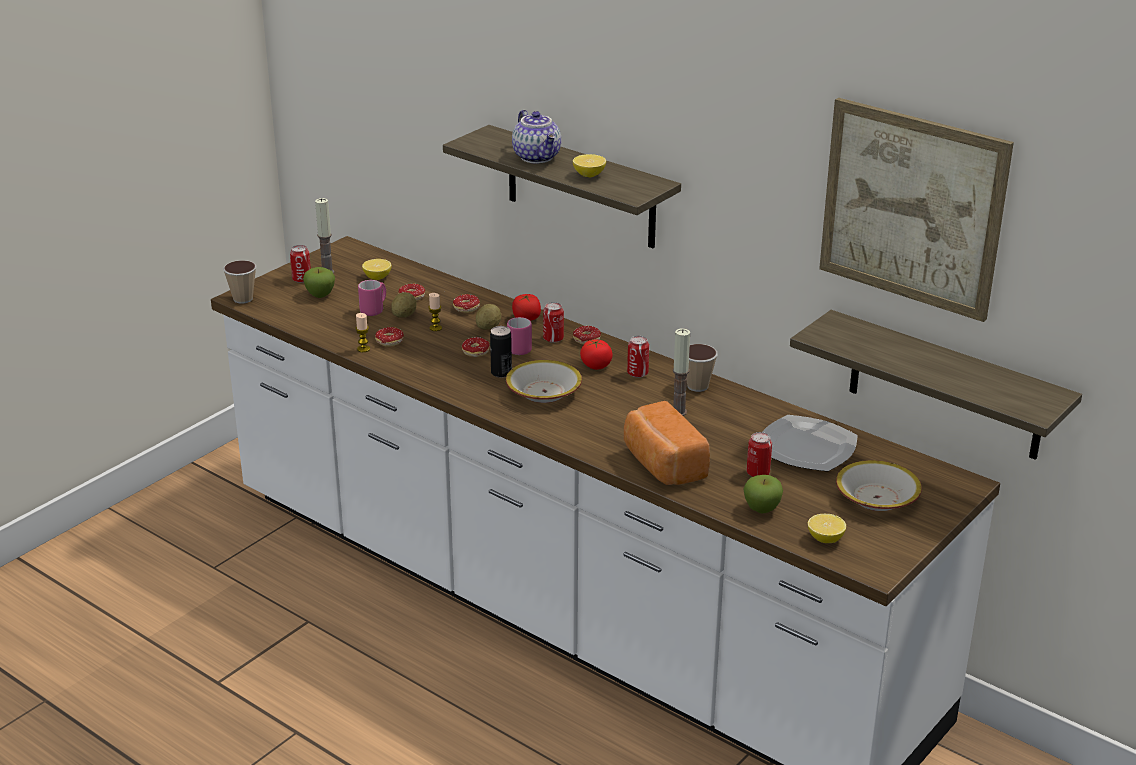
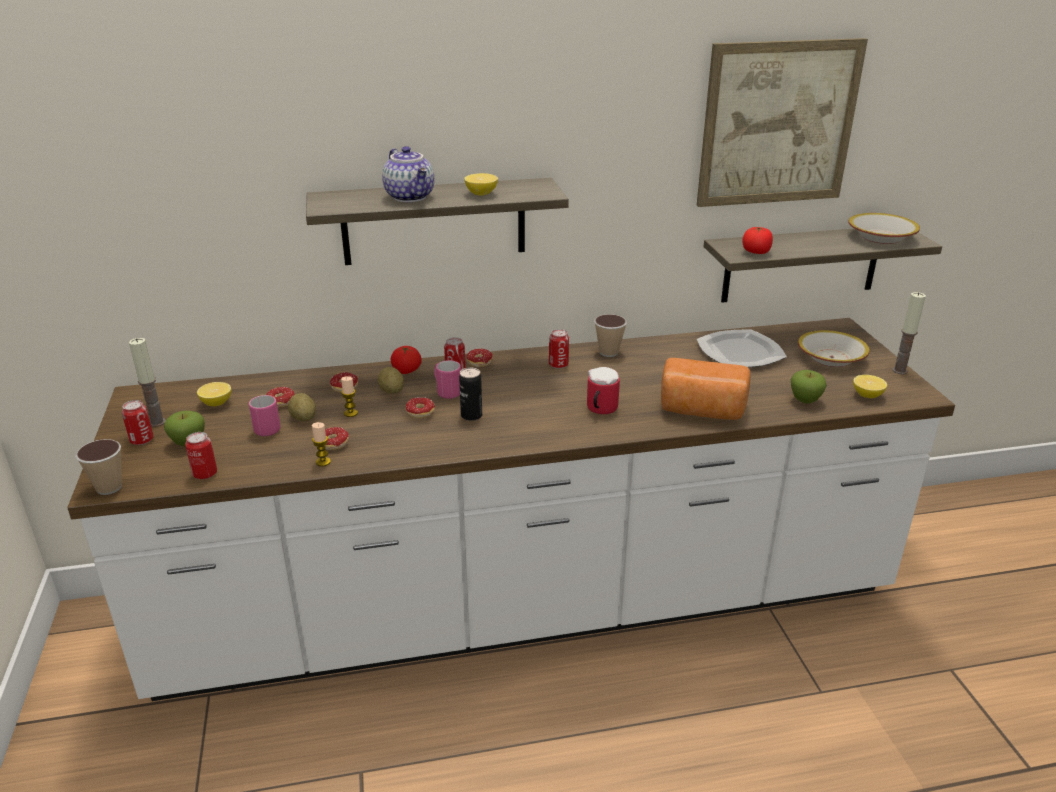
camera: 50 degrees left, 0 degrees up
(538, 157) = (411, 197): teapot -> teapot turned 45 degrees clockwise
(544, 392) = (530, 411): bowl -> bowl (881, 237)
(592, 419) = (599, 409): none -> mug
(596, 365) = (522, 374): tomato -> tomato (756, 252)
(679, 412) = (634, 373): candle -> candle (899, 370)
(758, 473) = (754, 381): can -> can (205, 474)

